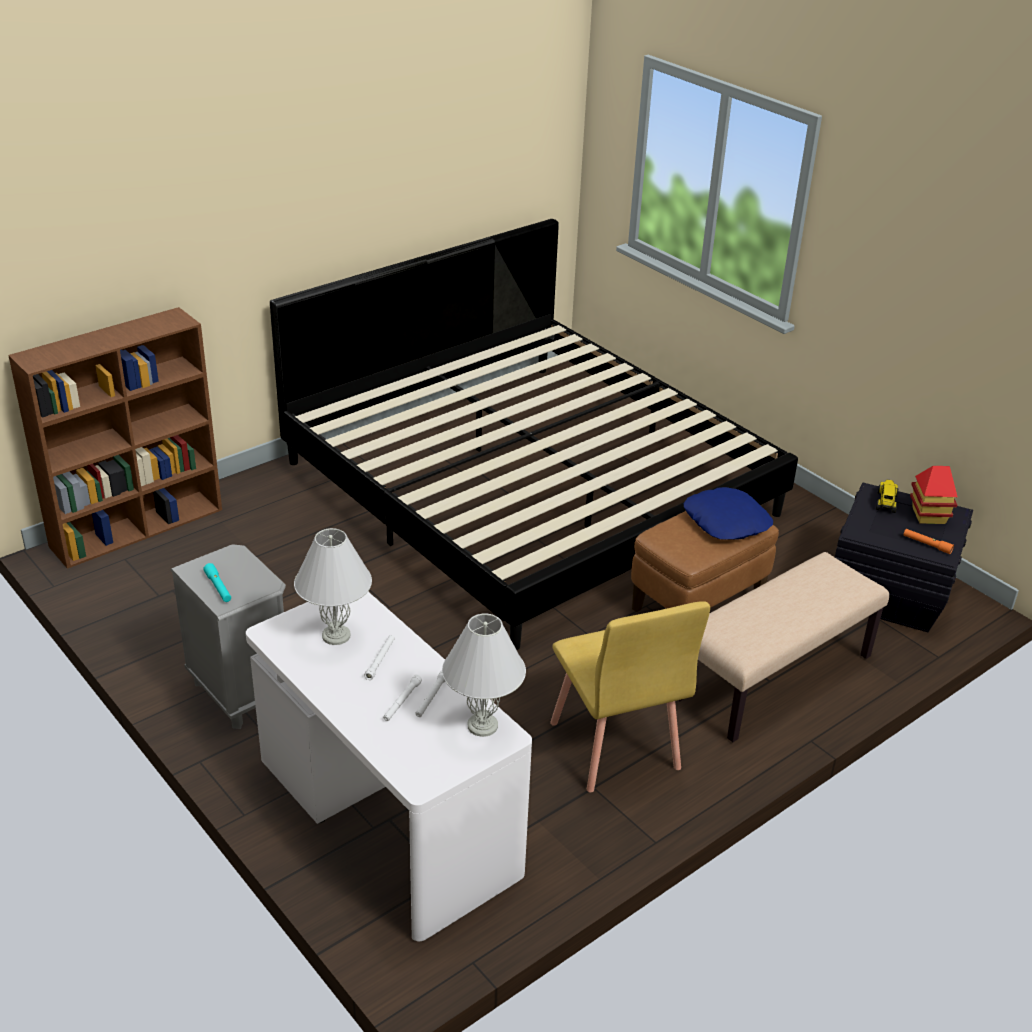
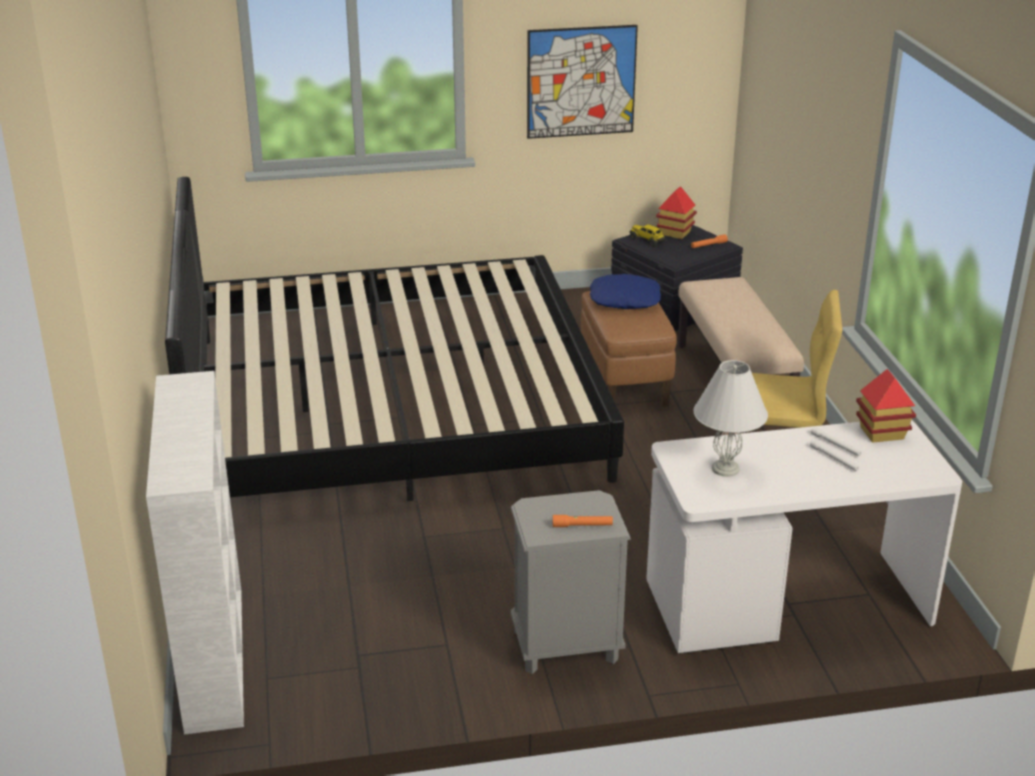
camera: 60 degrees left, 5 degrees down
(139, 527) = (214, 655): brown bookcase -> white bookcase
(218, 587) = (582, 525): turquoise flashlight -> orange flashlight
(380, 660) = (772, 456): white flashlight -> none
(481, 725) = (881, 433): white table lamp -> toy house
(905, 296) = (581, 82): none -> picture

